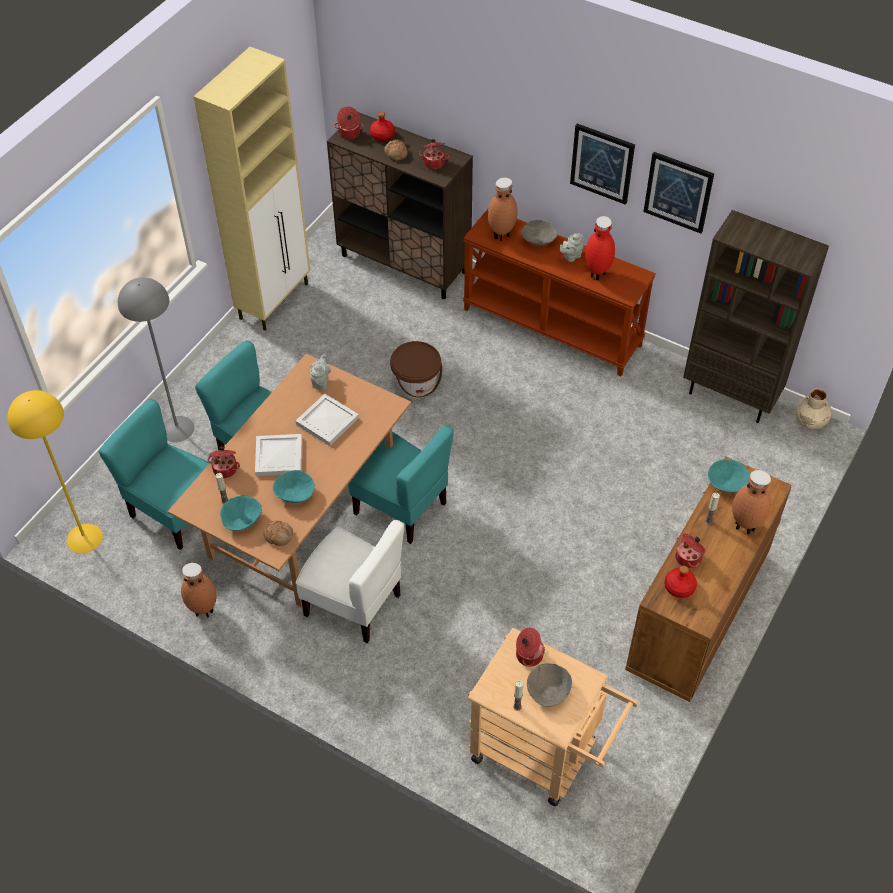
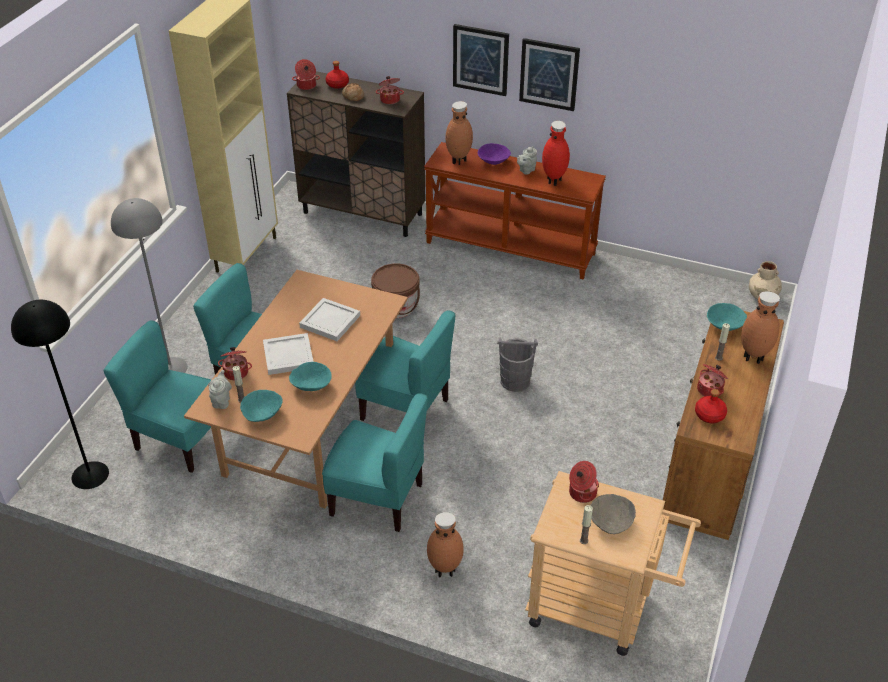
camera: 10 degrees left, 10 degrees down
(84, 538) = (90, 475): yellow floor lamp -> black floor lamp
(204, 610) = (225, 524): brown vase -> brown vase (445, 570)
(279, 535) = (303, 423): bread -> none
(321, 381) = (316, 290): grey teapot -> grey teapot (221, 401)
(354, 604) = (377, 498): white chair -> turquoise chair
(520, 490) = (515, 381): none -> grey bucket
(539, 240) = (494, 161): grey bowl -> purple bowl
(678, 192) = (623, 88): picture -> picture (480, 59)
(731, 395) = (686, 283): brown bookcase -> none

